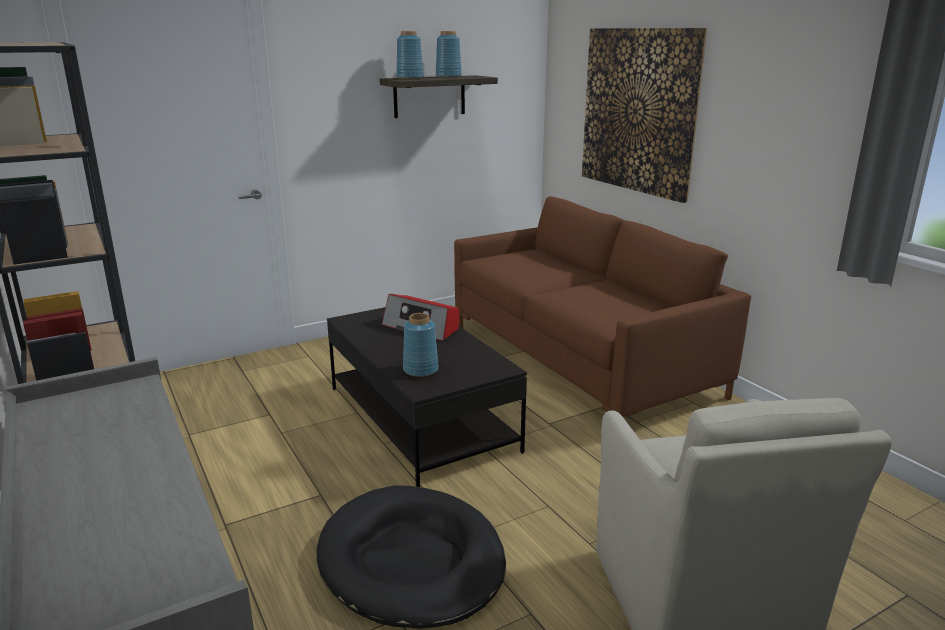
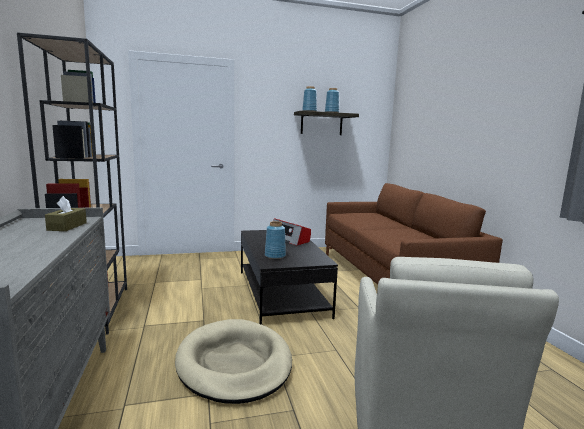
camera: 15 degrees right, 10 degrees down
(131, 413) = (67, 226): none -> brown tissue box
(411, 561) = (234, 363): black dog bed -> beige dog bed
(639, 111) = (439, 130): picture -> none

